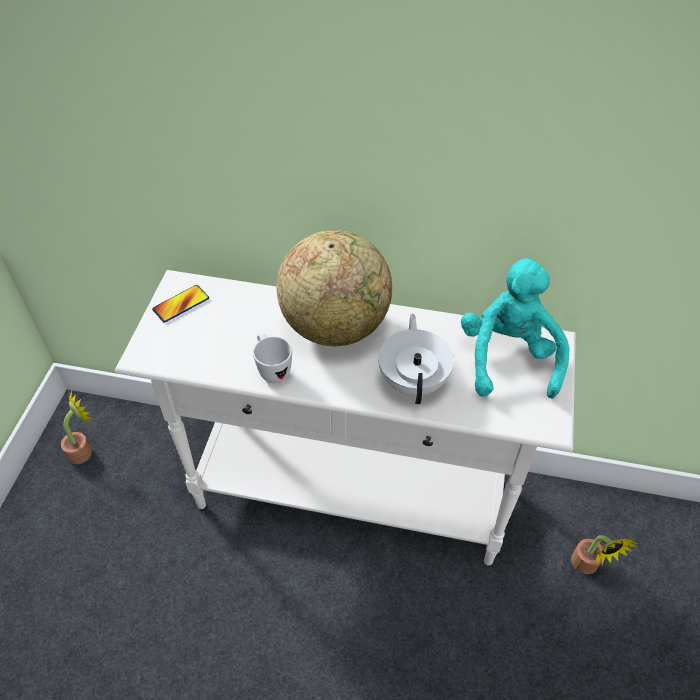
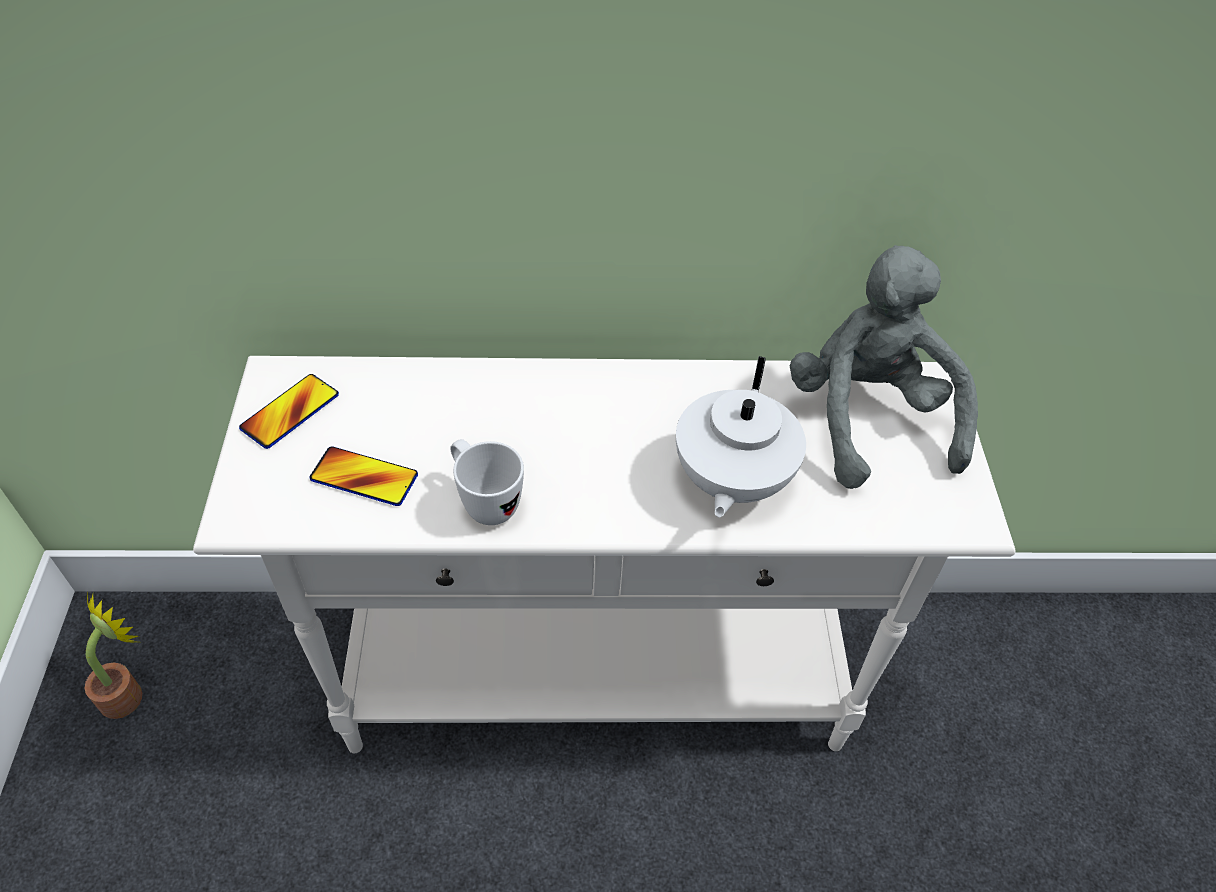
camera: 15 degrees left, 0 degrees up
(211, 346) = (364, 478): none -> phone
(335, 325) = (572, 409): globe -> none
(414, 380) = (730, 480): white teapot -> white teapot turned 150 degrees counterclockwise
(508, 357) = (867, 418): turquoise plush toy -> grey plush toy
(587, 567) = (981, 722): potted plant -> none

